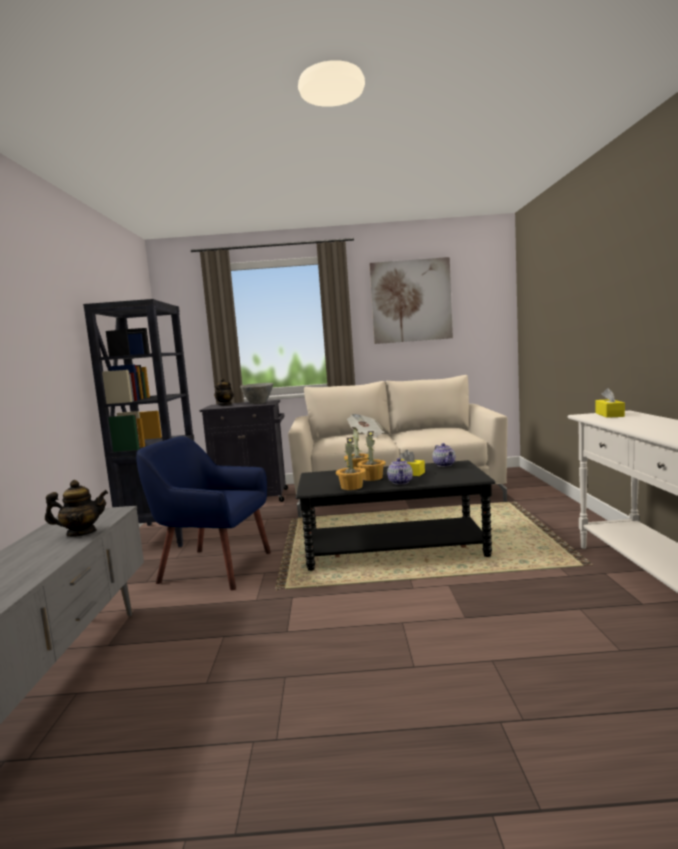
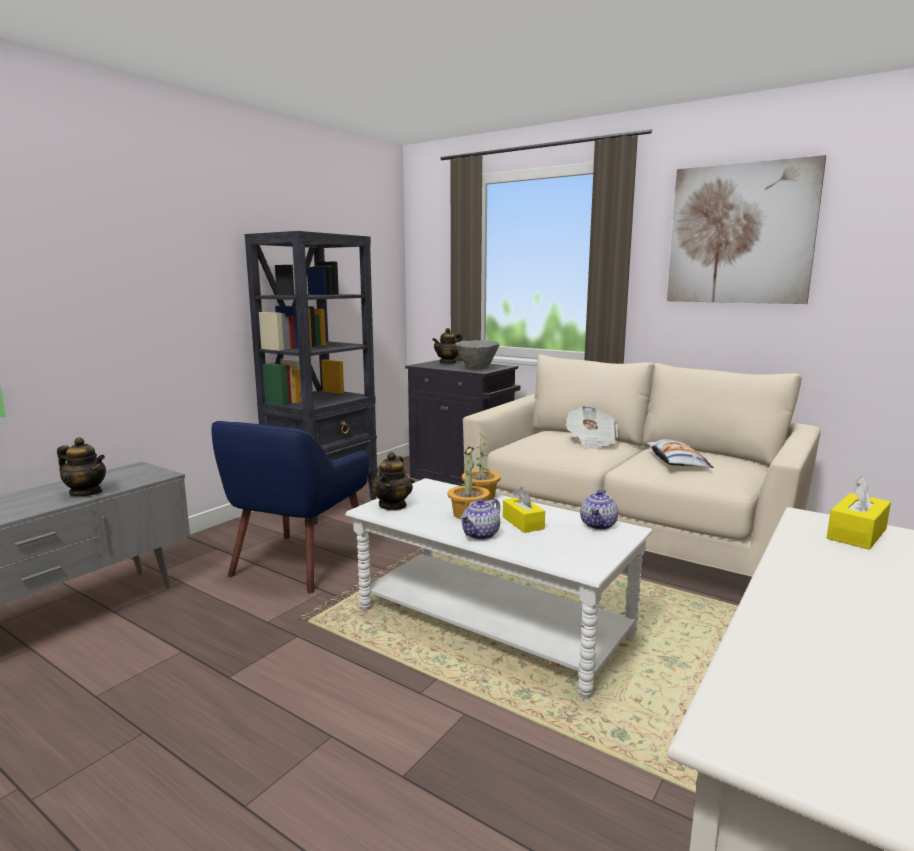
camera: 35 degrees right, 5 degrees up
(214, 567) = (298, 563): blue armchair -> blue armchair turned 120 degrees counterclockwise
(319, 486) = (393, 505): none -> teapot
(351, 487) = (418, 520): potted plant -> none
(395, 548) = (492, 623): black coffee table -> white coffee table
(428, 433) = (676, 461): none -> pillow

